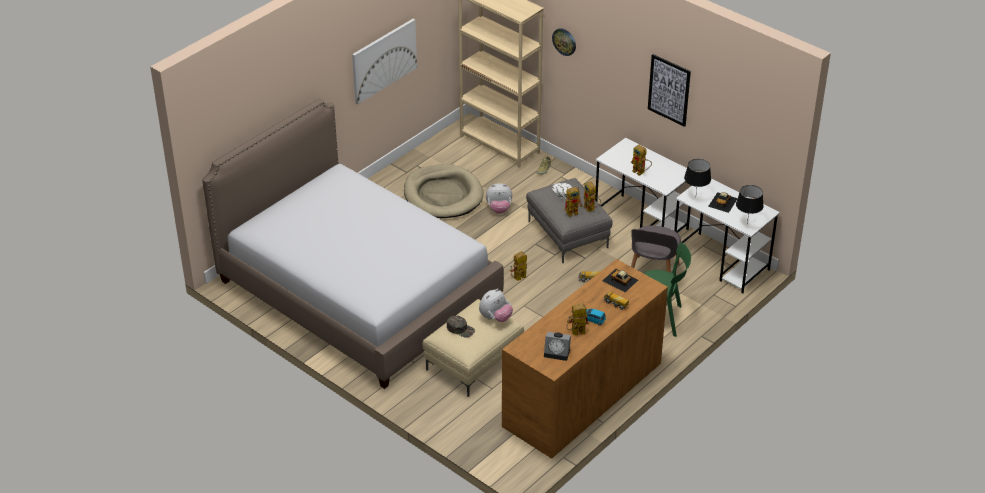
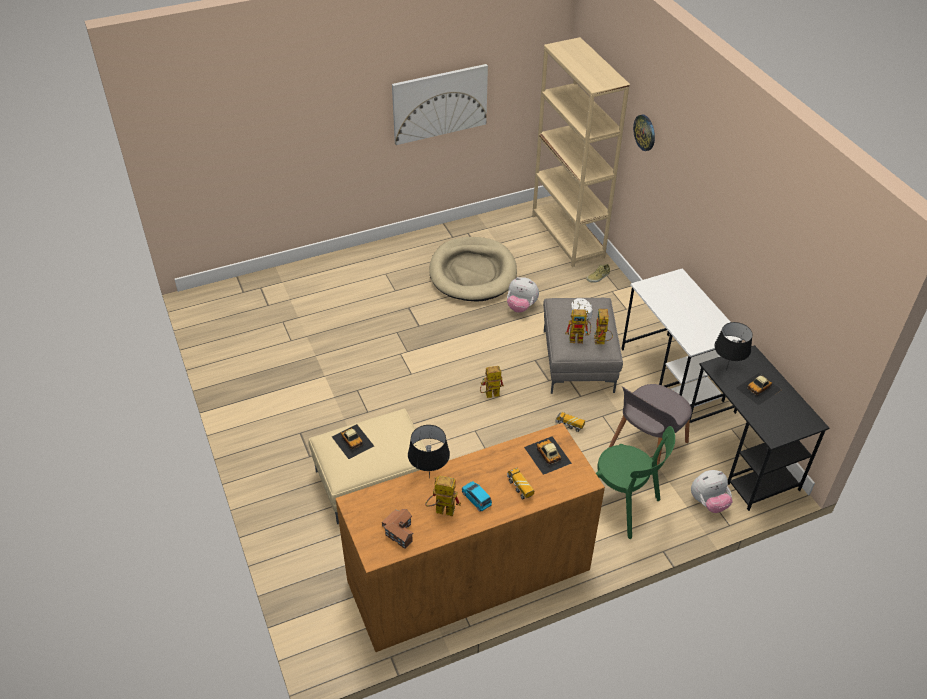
camera: 25 degrees right, 5 degrees up
(358, 291) = (313, 350): bed -> none
(460, 329) = (352, 441): green cap -> toy car
(495, 318) = (402, 441): plush toy -> plush toy (708, 502)
(558, 352) = (399, 531): alarm clock -> toy house
(641, 172) = (675, 316): toy robot -> none
(669, 90) = (738, 223): picture -> none
(721, 263) = (742, 459): white desk -> black desk
(746, 224) = (774, 429): black table lamp -> black table lamp (429, 477)

